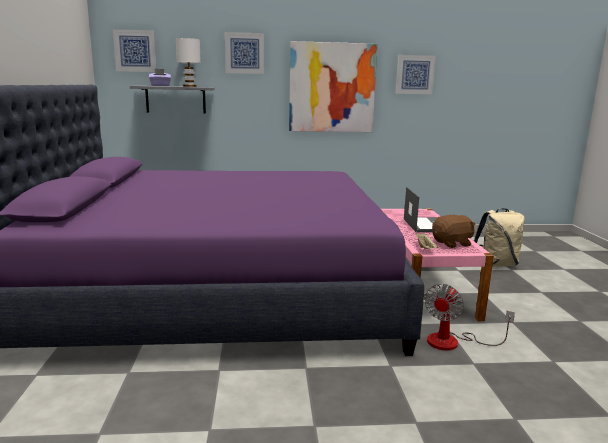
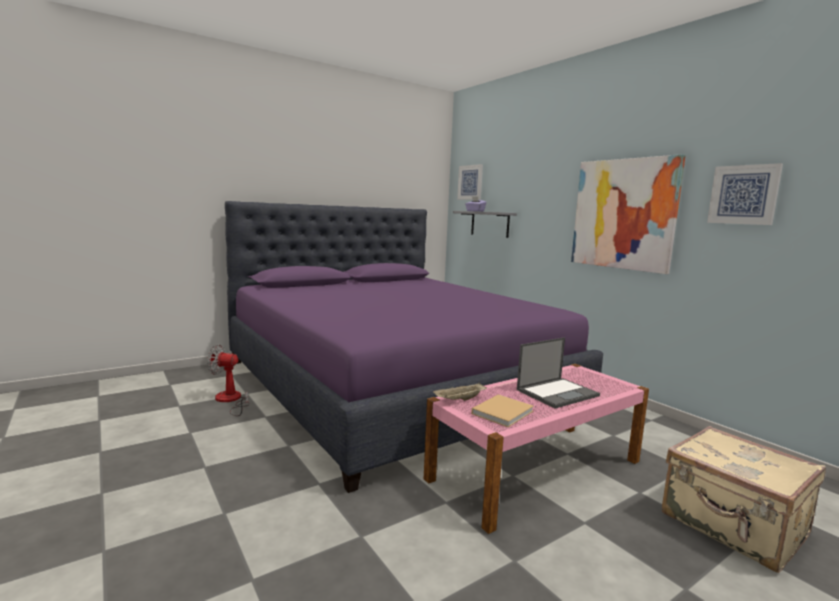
camera: 60 degrees right, 5 degrees down
(189, 86) = (492, 211): white table lamp -> none
(244, 53) = (542, 178): picture -> none
(452, 243) = (503, 412): brown plush toy -> beige book
(453, 342) = (403, 515): fan -> fan (230, 400)
(496, 264) = (733, 526): beige backpack -> beige suitcase

